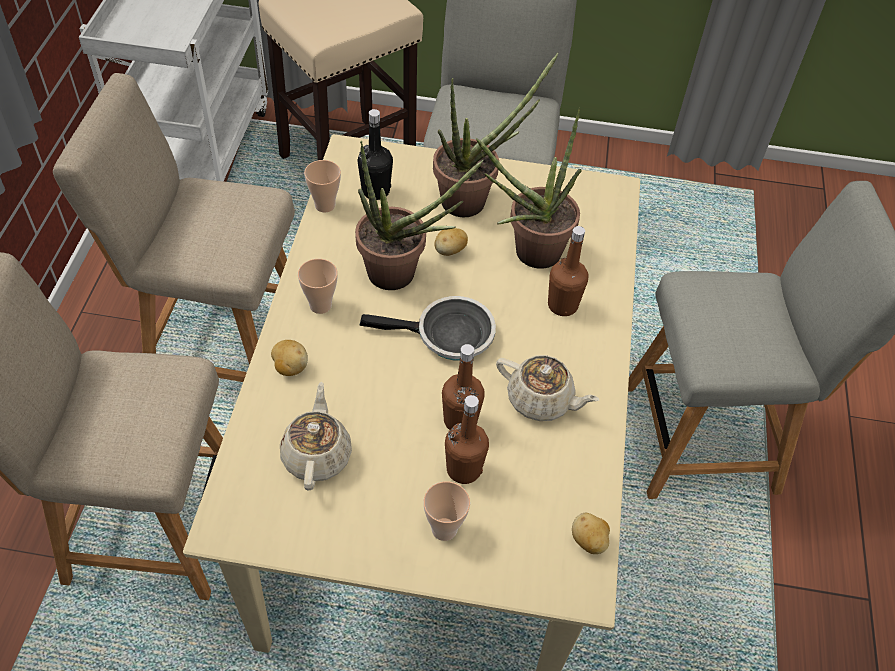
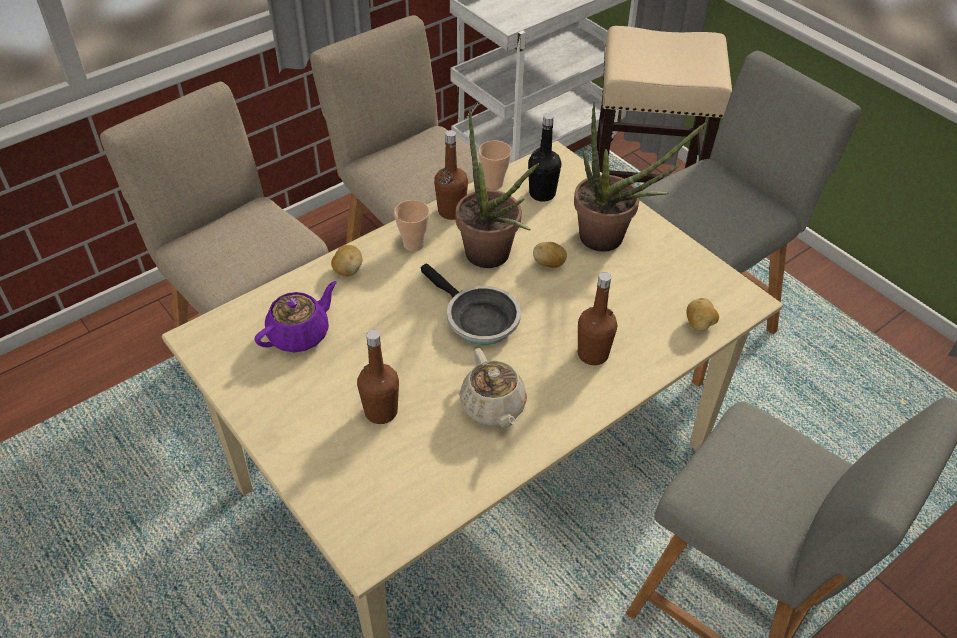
camera: 45 degrees right, 5 degrees down
(317, 454) = (300, 334): beige teapot -> purple teapot
(444, 529) = (322, 439): cup -> none
(460, 420) = (417, 379): brown bottle -> brown bottle (451, 211)
(528, 254) = (609, 302): potted plant -> none
(589, 541) = (409, 525): potato -> potato (699, 325)

